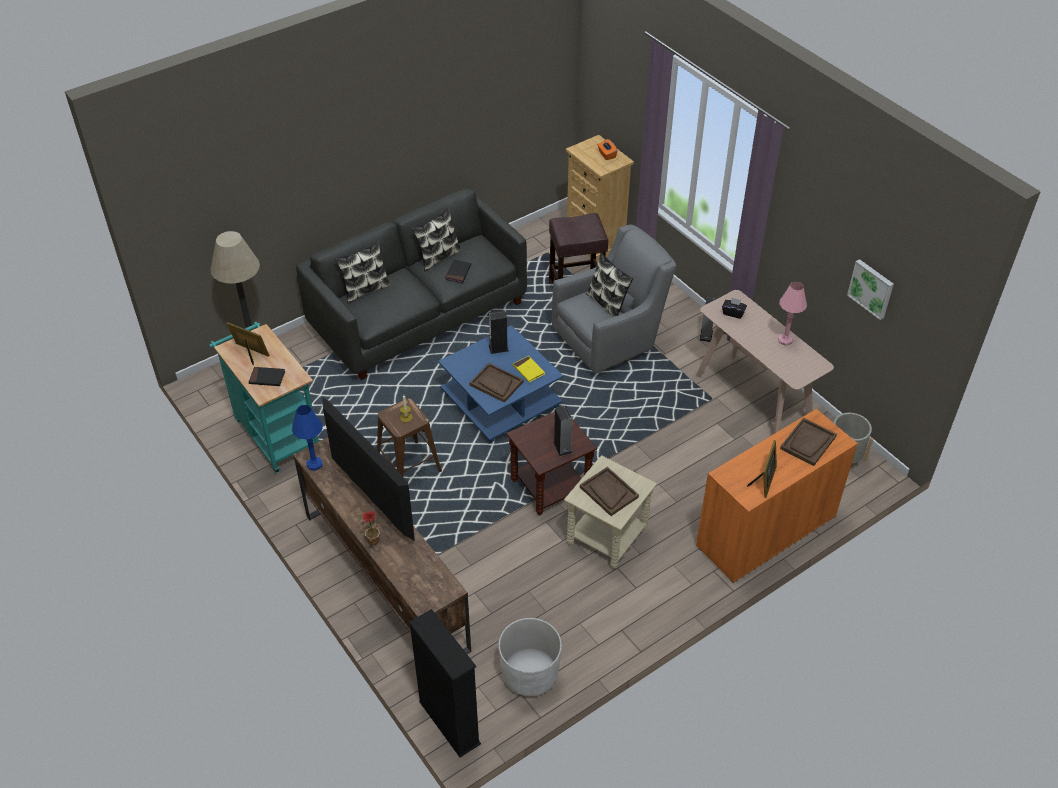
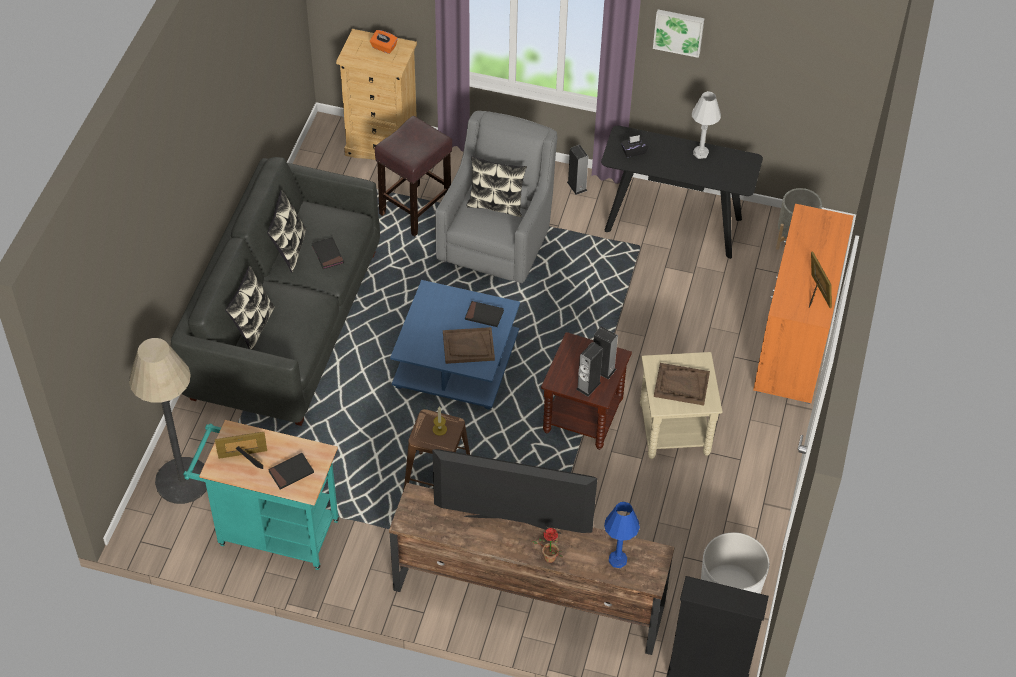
camera: 40 degrees left, 5 degrees up
(314, 464) = (420, 525): blue table lamp -> blue table lamp (617, 560)
(498, 348) = (434, 310): speaker -> speaker (588, 386)
(528, 370) = (484, 315): yellow book -> black book
(753, 398) = (673, 224): beige console table -> black console table
(785, 340) = (700, 153): pink table lamp -> white table lamp
(808, 443) = (817, 239): brown tray -> none
(871, 288) = (781, 66): picture -> picture (678, 31)

